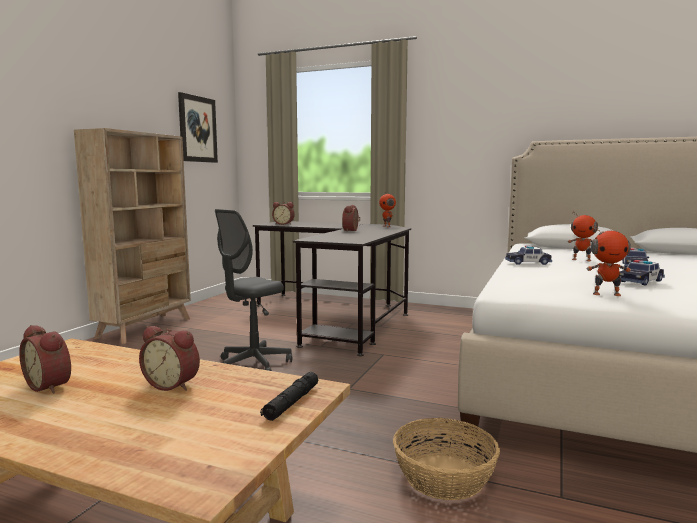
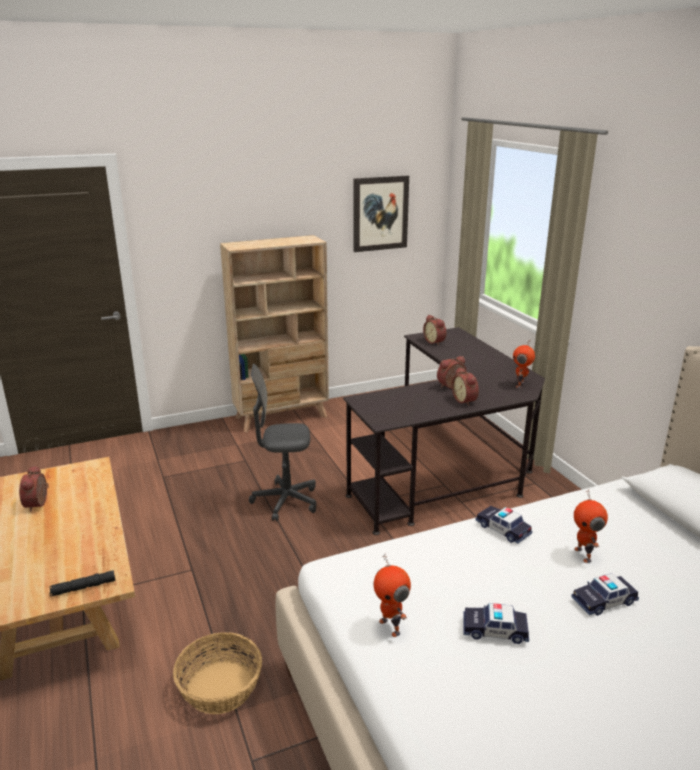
camera: 45 degrees right, 15 degrees up
(173, 384) = (73, 535): alarm clock -> alarm clock (465, 400)

